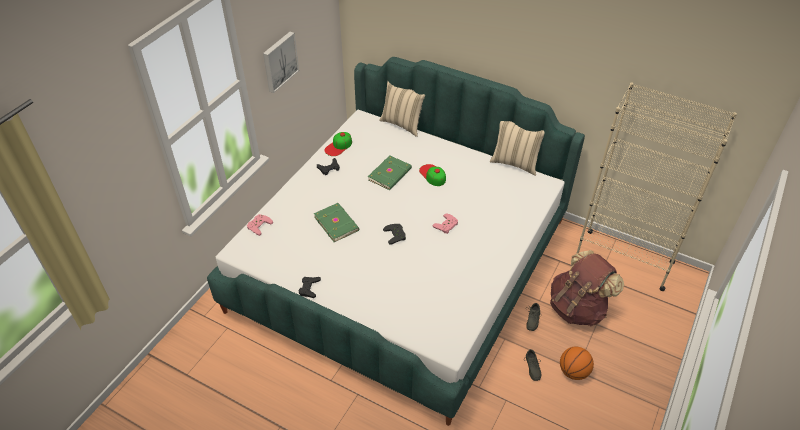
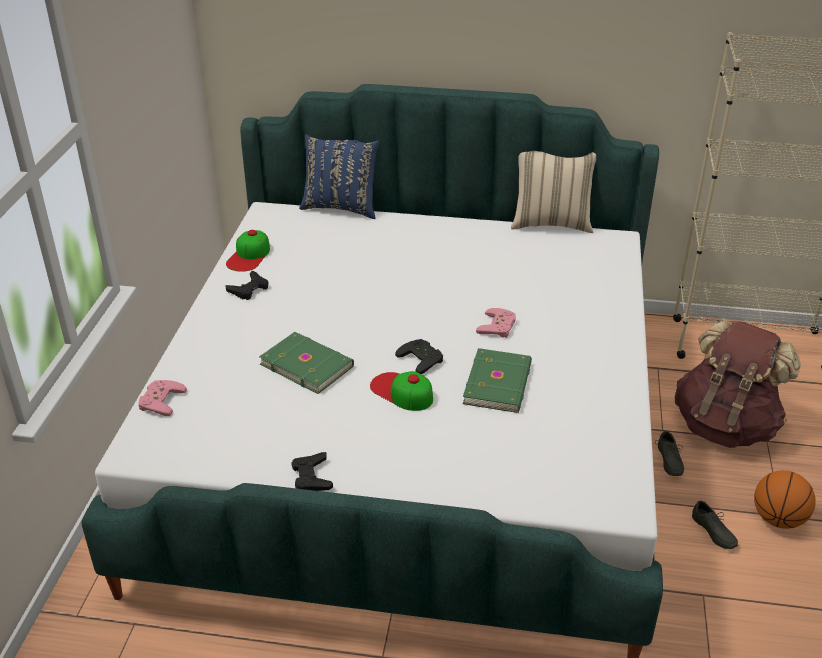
camera: 20 degrees left, 10 degrees down
(279, 61) = (129, 102): picture -> none
(390, 174) = (361, 276): green book -> green book (499, 383)
(402, 124) = (341, 207): beige pillow -> blue pillow
(432, 175) = (432, 263): cap -> cap (401, 392)

